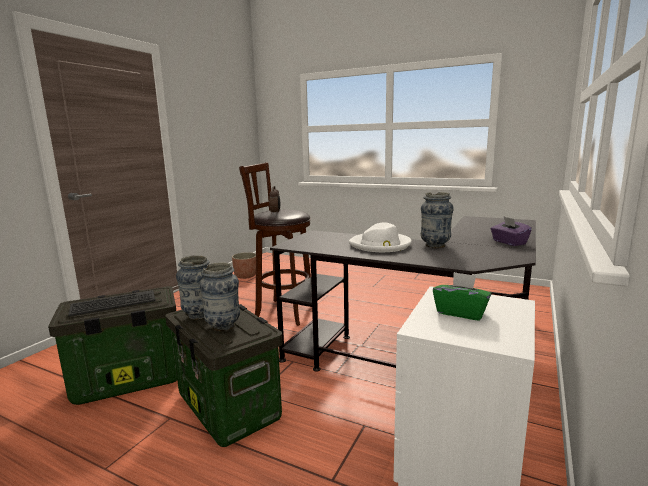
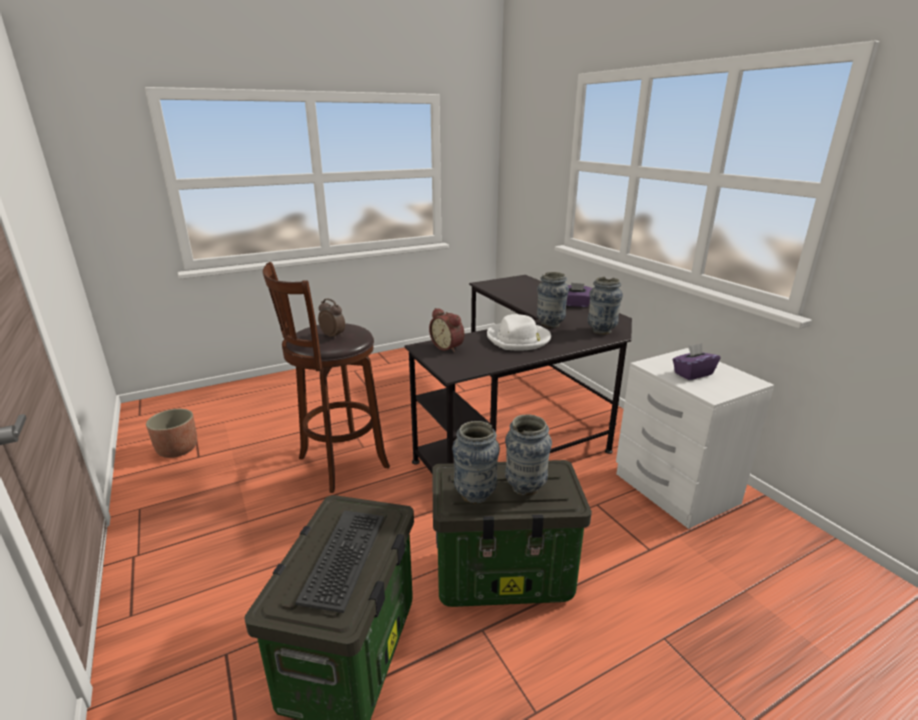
camera: 55 degrees left, 10 degrees up
(327, 236) = (448, 347): none -> alarm clock
(461, 312) = (692, 374): green tissue box -> purple tissue box
(465, 259) = (601, 331): none -> vase

